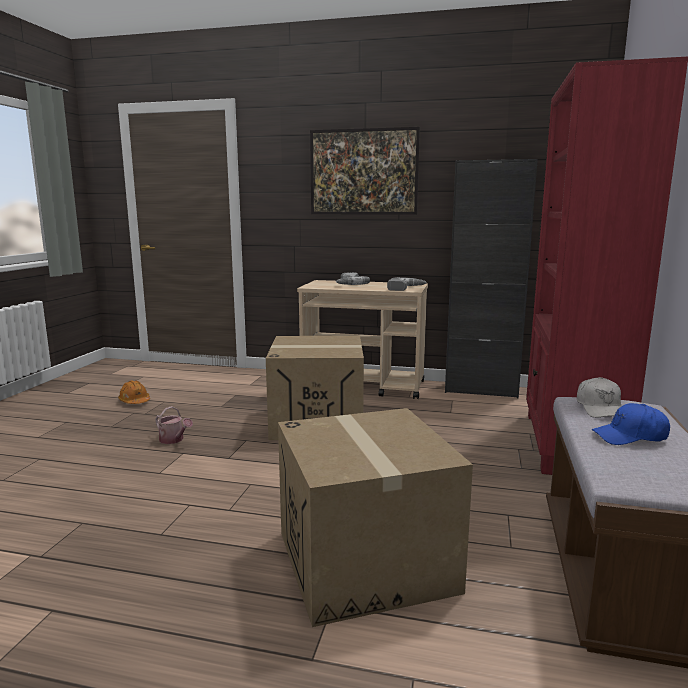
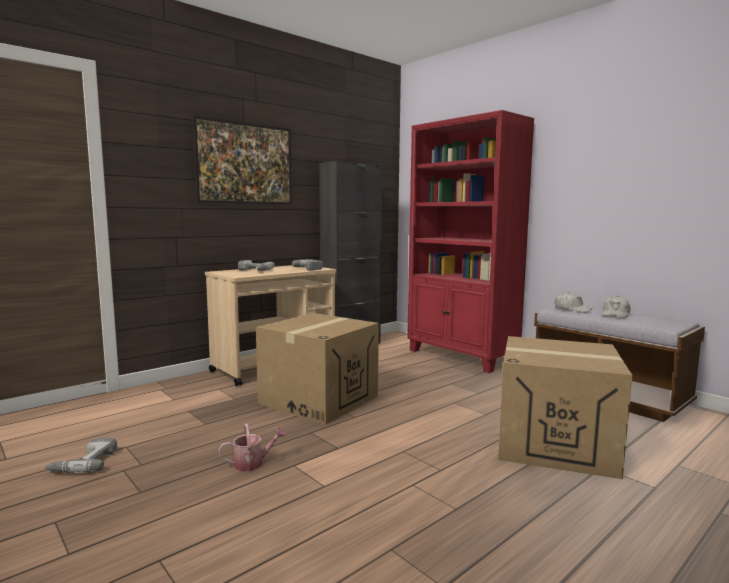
camera: 55 degrees left, 5 degrees down
(134, 401) = (84, 463): orange hard hat -> power drill
(630, 437) = (615, 314): blue cap -> white cap

